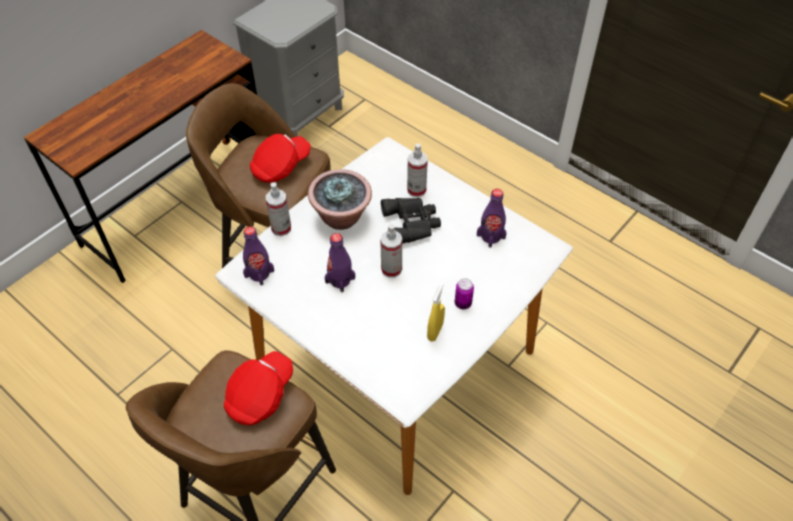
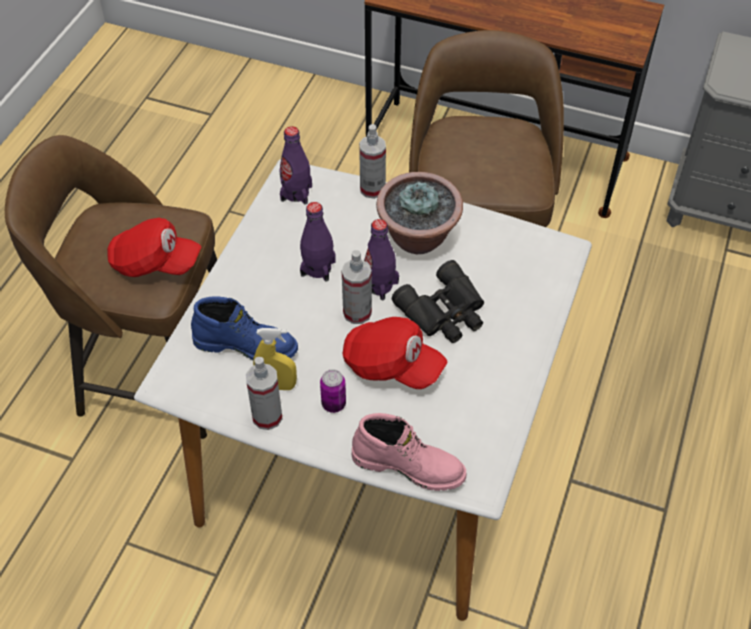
camera: 70 degrees right, 0 degrees up
(281, 167) = (493, 166): red cap -> red cap (392, 366)
(391, 341) = (246, 345): none -> blue boot
(416, 190) = (507, 300): spray bottle -> spray bottle (267, 417)
(491, 236) = (465, 407): purple bottle -> purple bottle (379, 285)
(524, 277) = (409, 465): none -> pink boot

